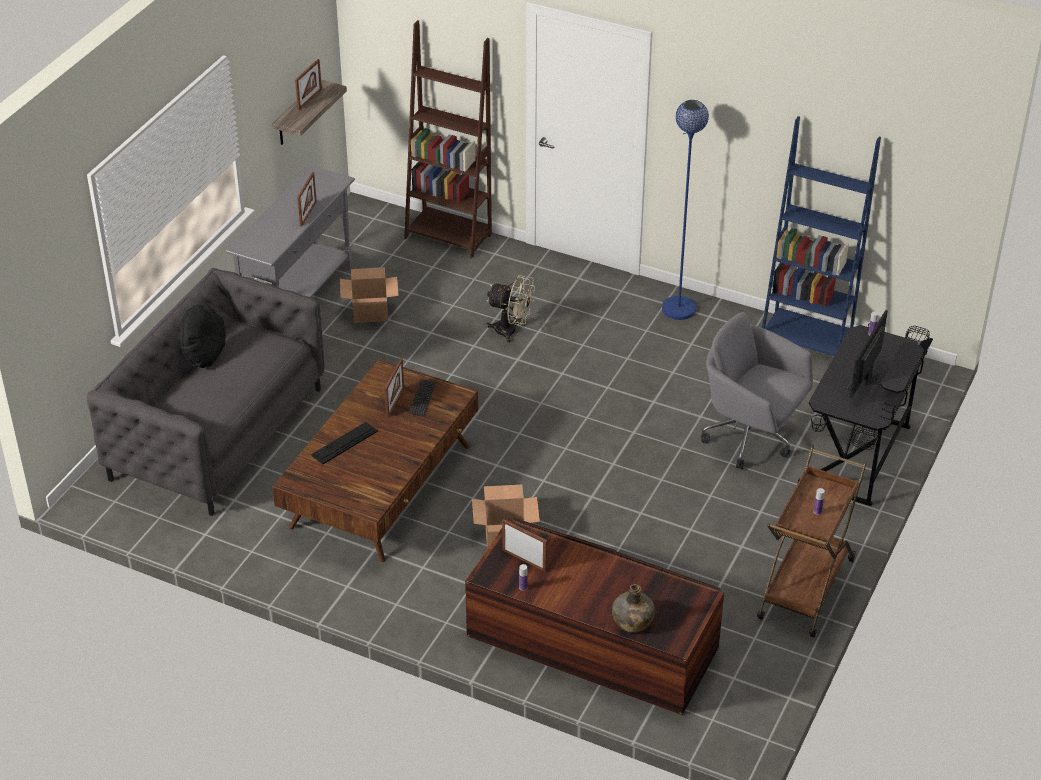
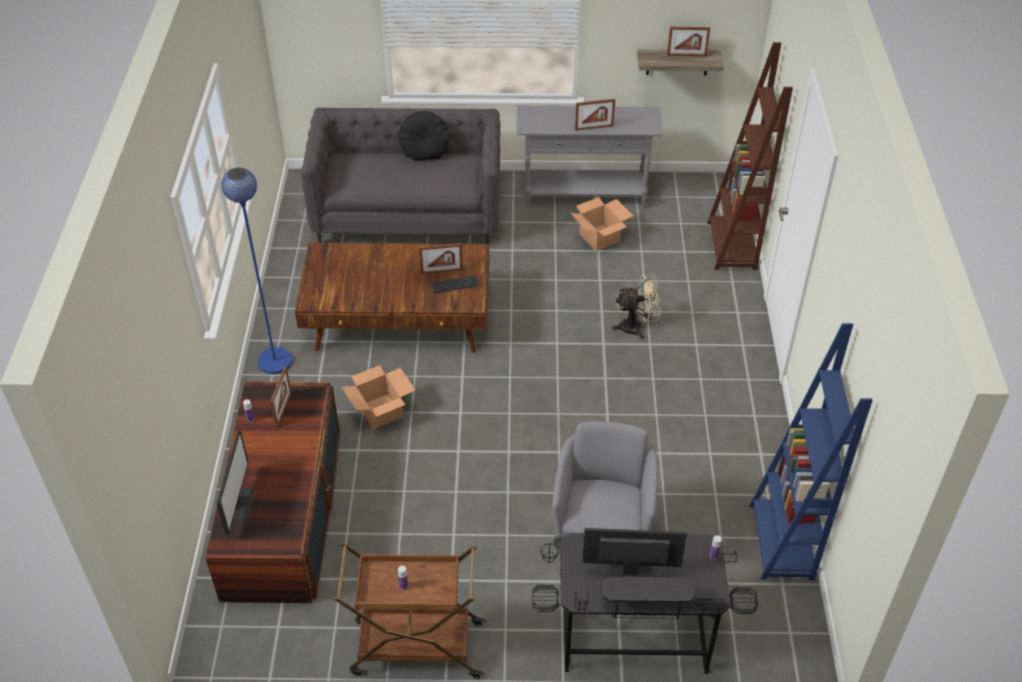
camera: 65 degrees right, 5 degrees up
(344, 443) = (377, 261): keyboard -> none
(511, 331) = (636, 327): beige fan -> beige fan turned 90 degrees counterclockwise
(632, 621) = (238, 504): green bottle -> monitor
(678, 309) = (753, 428): blue floor lamp -> blue floor lamp (274, 362)

